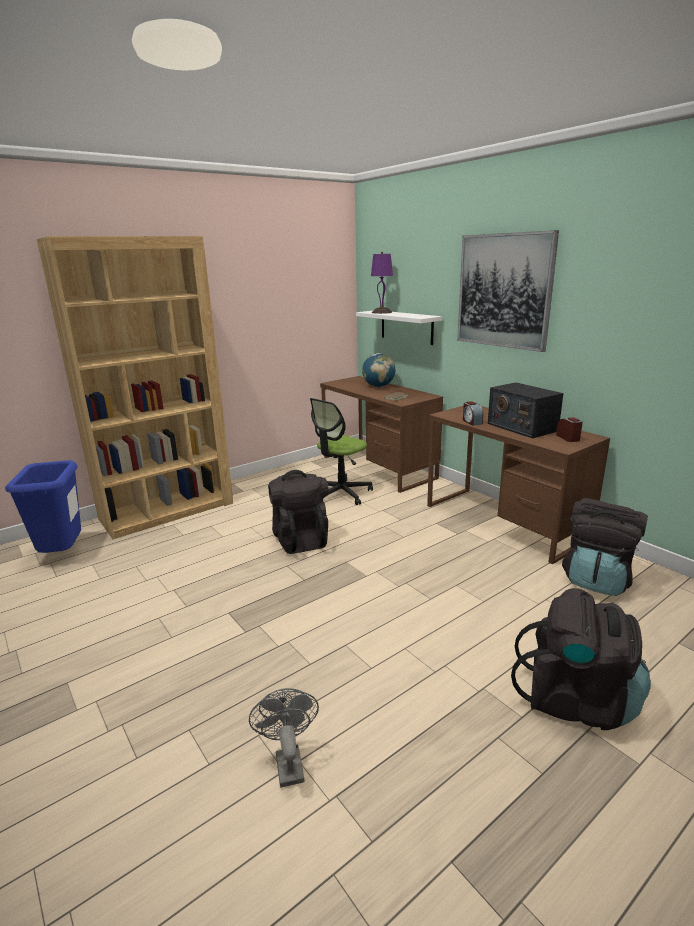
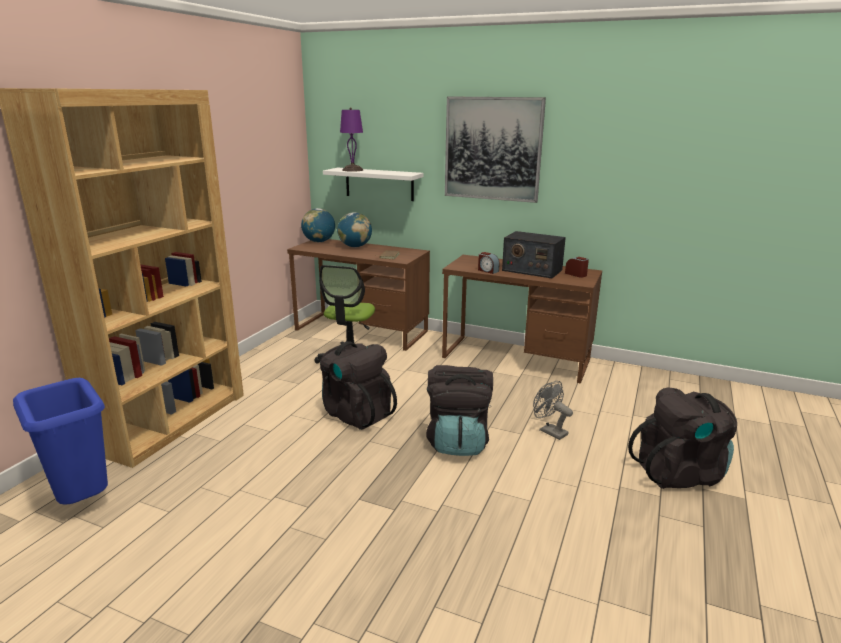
camera: 30 degrees left, 0 degrees up
(288, 761) = (541, 592): grey fan -> grey fan (549, 431)
(354, 379) = (319, 241): none -> globe
(597, 579) = (618, 386): black backpack -> black backpack (458, 441)

